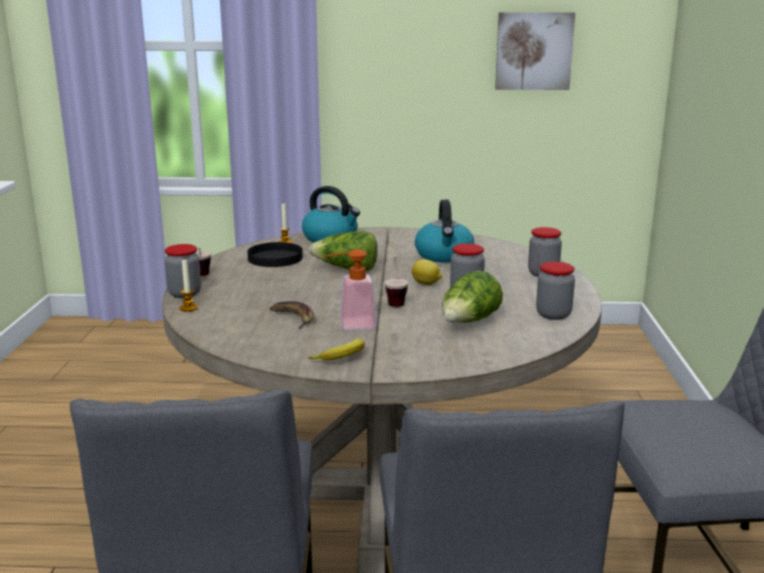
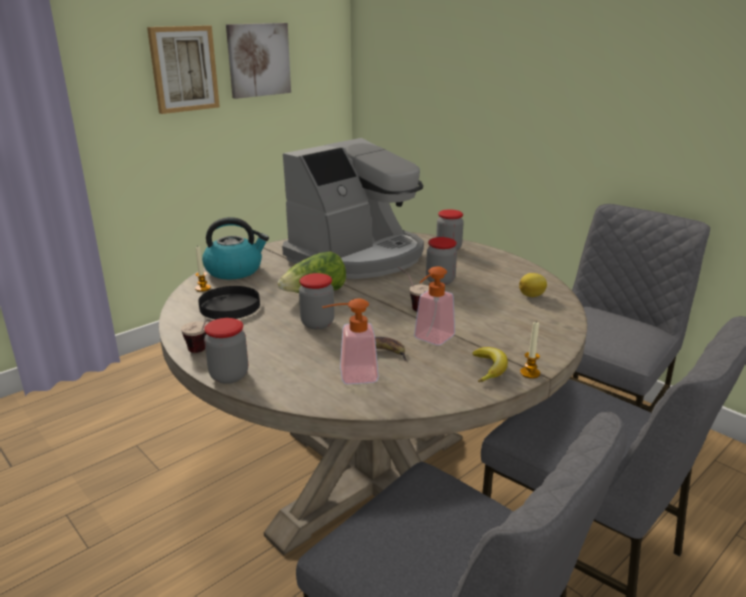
camera: 45 degrees left, 5 degrees up
(188, 308) = (269, 388): candle -> candle (530, 373)
(245, 322) = (351, 376): none -> soap dispenser
(426, 284) = (400, 284): lemon -> lemon (532, 295)
(443, 55) = (183, 69): none -> picture
(444, 255) = (357, 256): kettle -> coffee machine
(469, 322) = (493, 302): lettuce -> none
(553, 314) = (521, 276): jar -> jar (317, 323)

